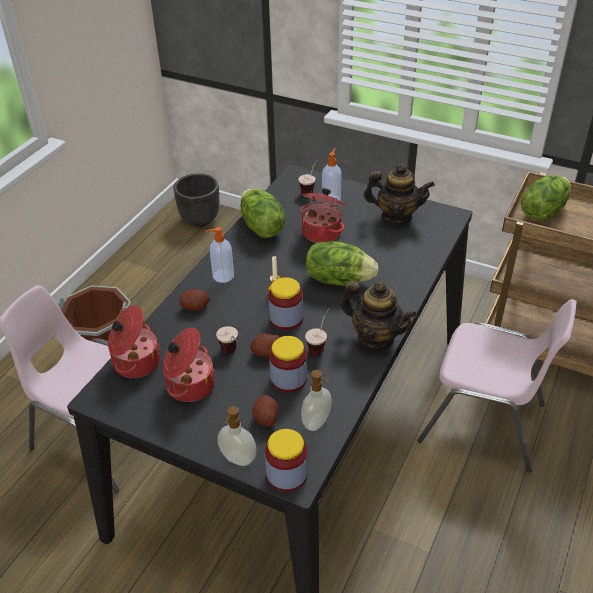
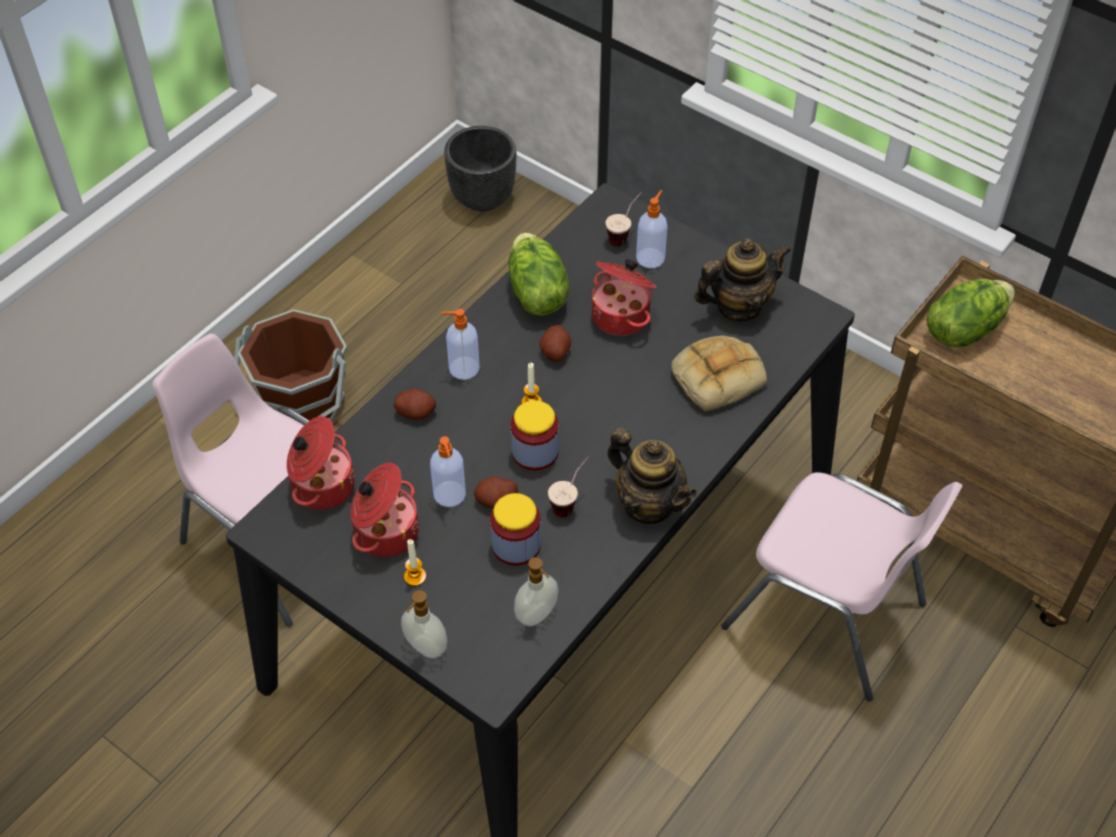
camera: 10 degrees right, 10 degrees up
(218, 411) = (415, 576): none -> candle
(232, 354) = (450, 495): cup -> soap dispenser
(266, 418) = (473, 596): potato -> potato (555, 351)
(287, 474) = (481, 679): jar -> none
(338, 279) = (624, 400): lettuce -> none
(396, 217) = (738, 305): teapot -> teapot turned 45 degrees counterclockwise
(397, 256) = (718, 376): none -> bread

